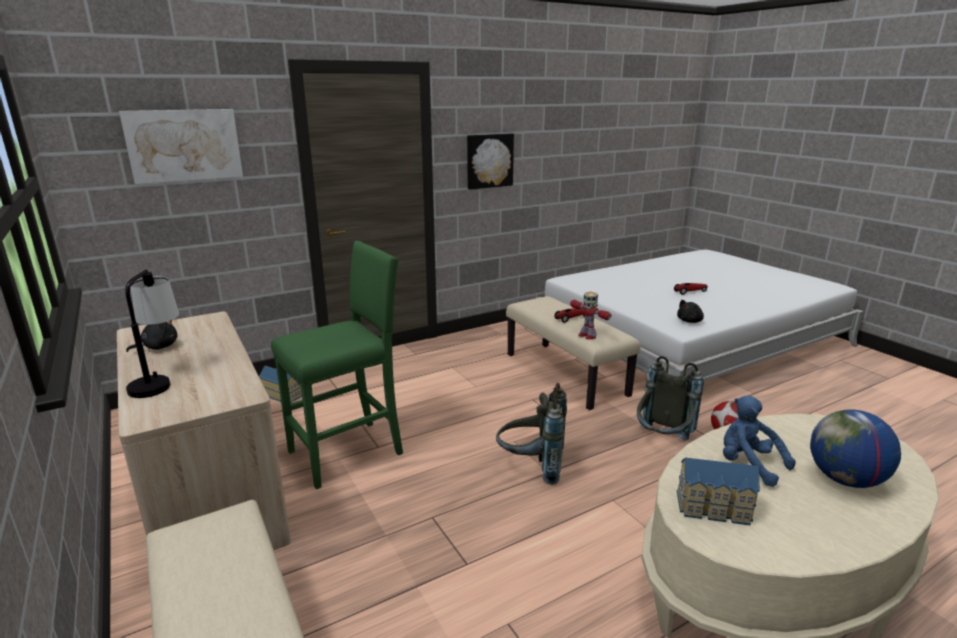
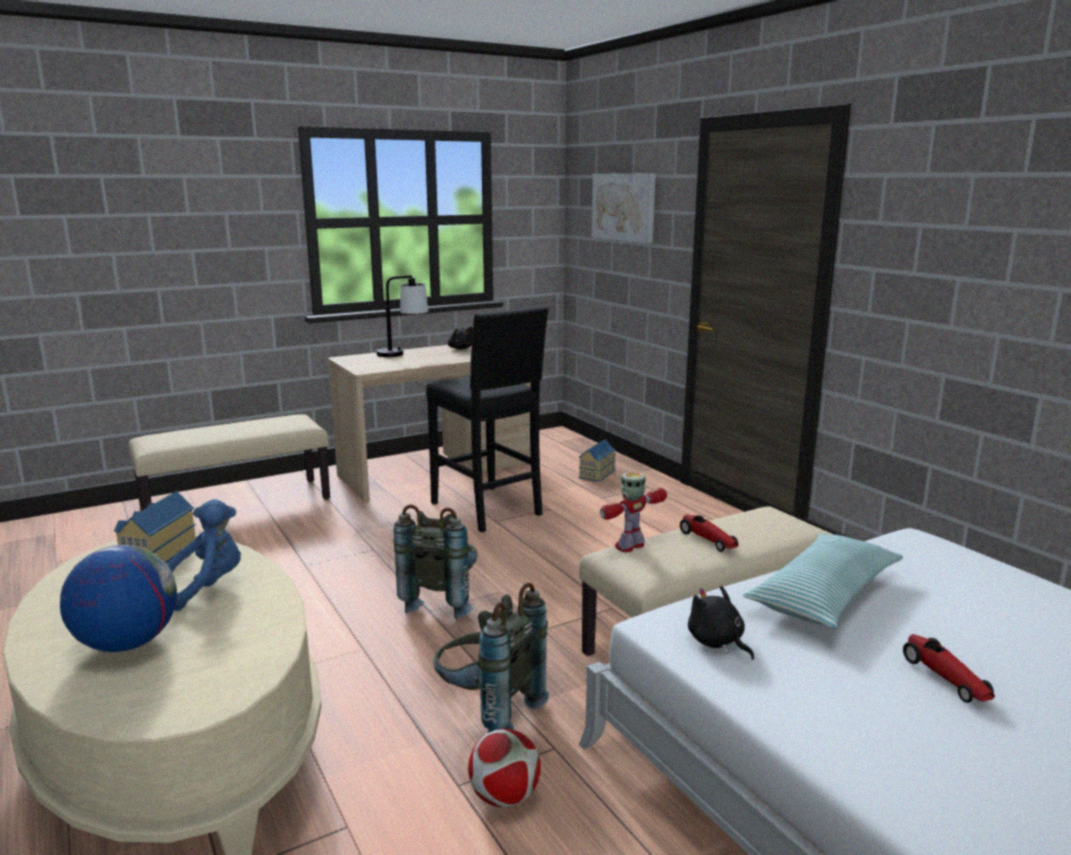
camera: 90 degrees right, 5 degrees down
(348, 452) = (487, 509): green stool -> black stool
(489, 160) = (927, 275): picture -> none
(632, 300) = (824, 595): none -> pillow

